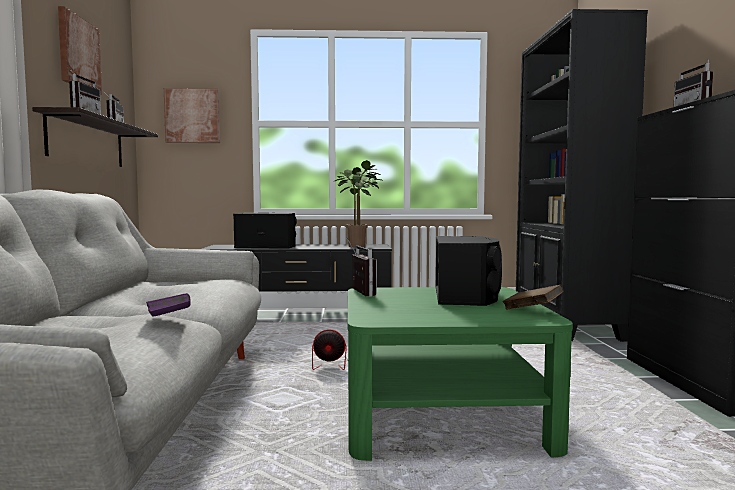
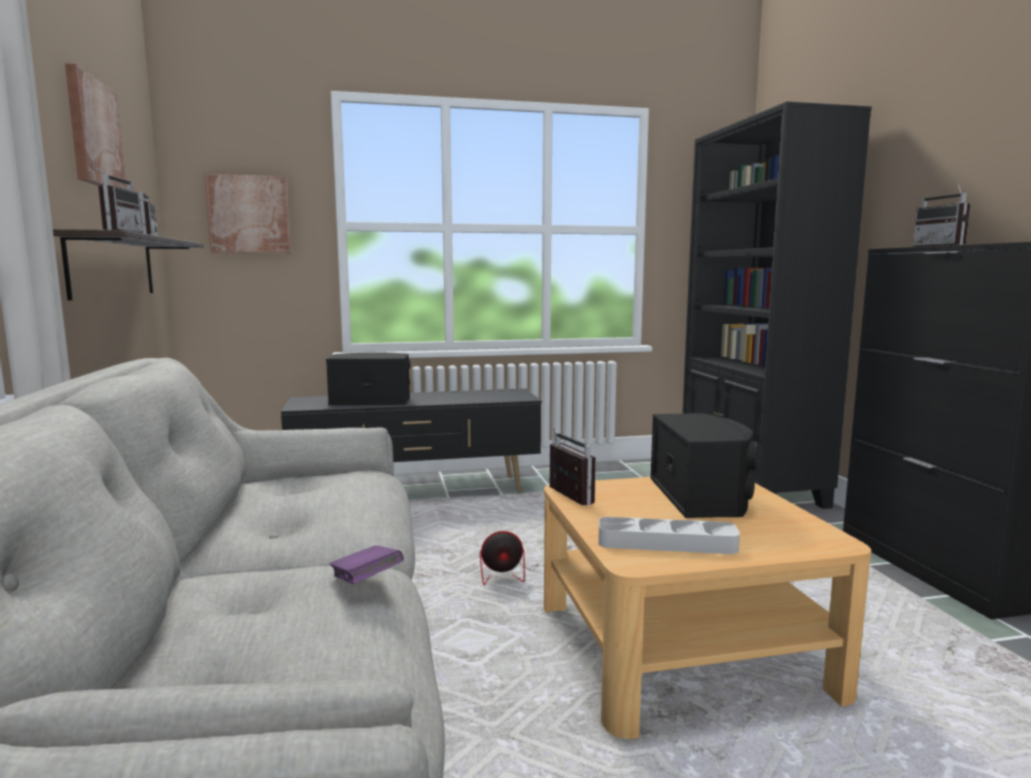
camera: 10 degrees left, 5 degrees up
(360, 246) = (496, 396): potted plant -> none
(408, 314) = (666, 543): none -> grey tray
(440, 413) = (679, 646): green coffee table -> beige coffee table
(532, 310) = (805, 524): brown book -> none

